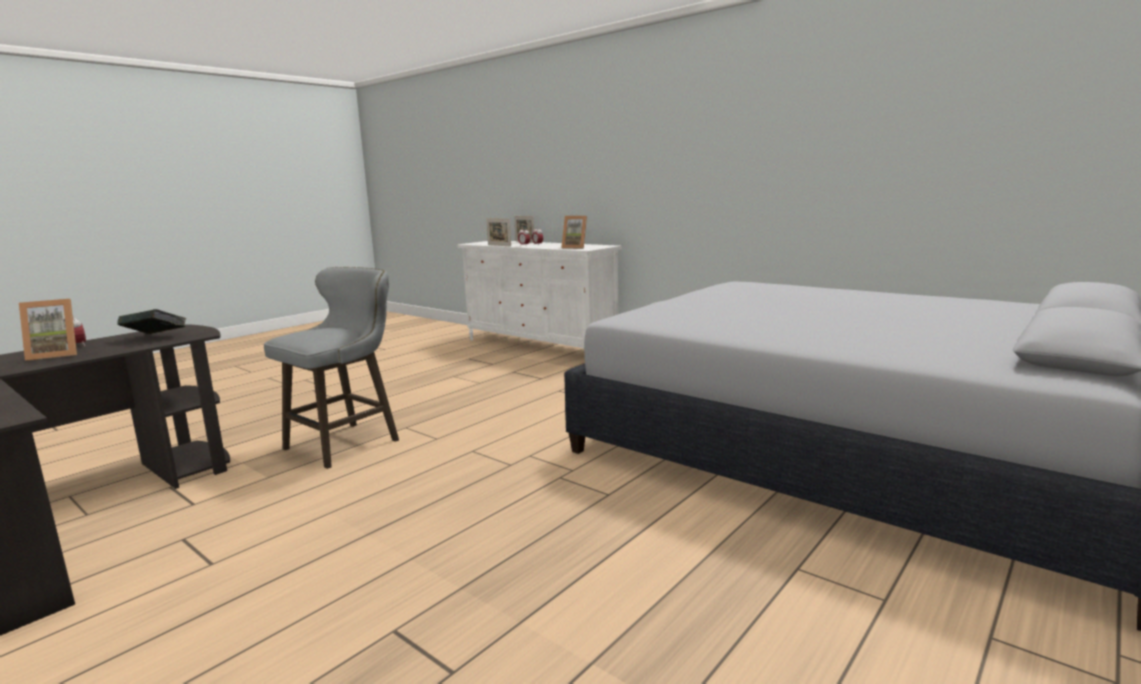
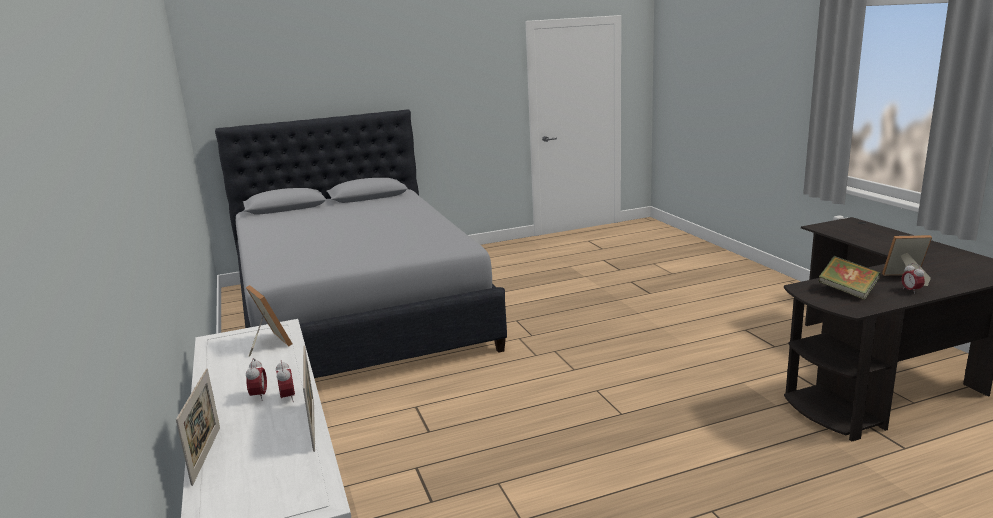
camera: 150 degrees left, 5 degrees up
(346, 442) = (681, 406): grey stool -> none

